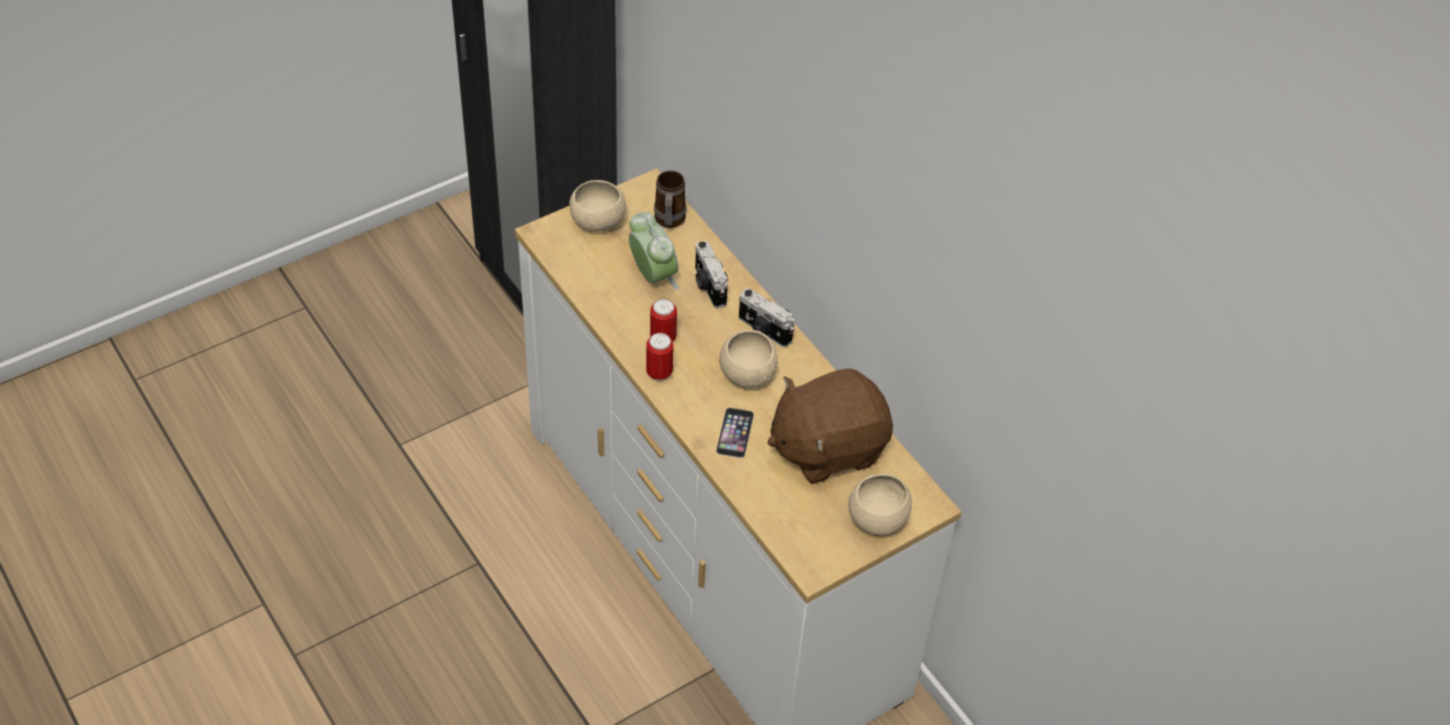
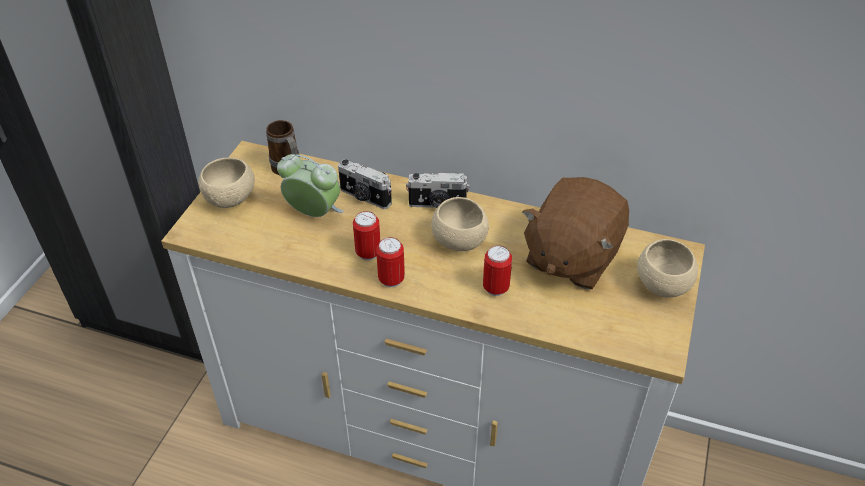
camera: 35 degrees left, 5 degrees down
(735, 432) = (495, 288): phone -> can

